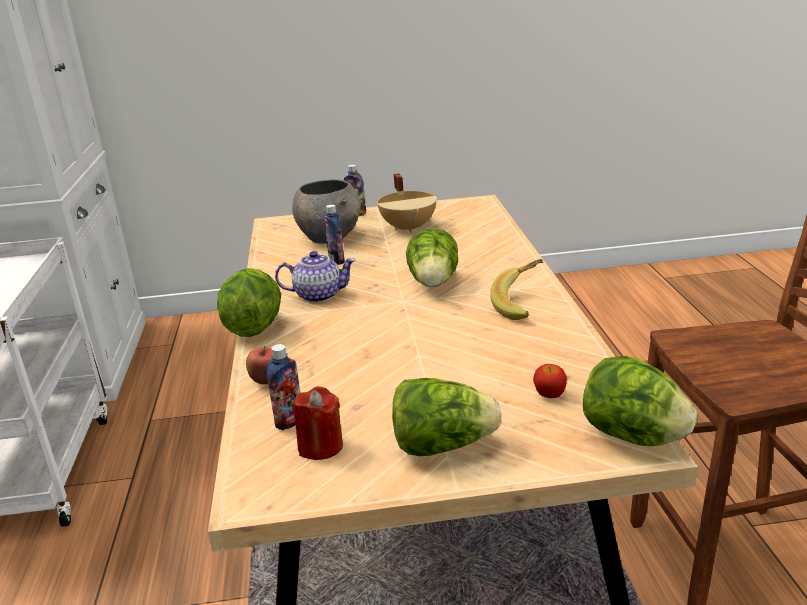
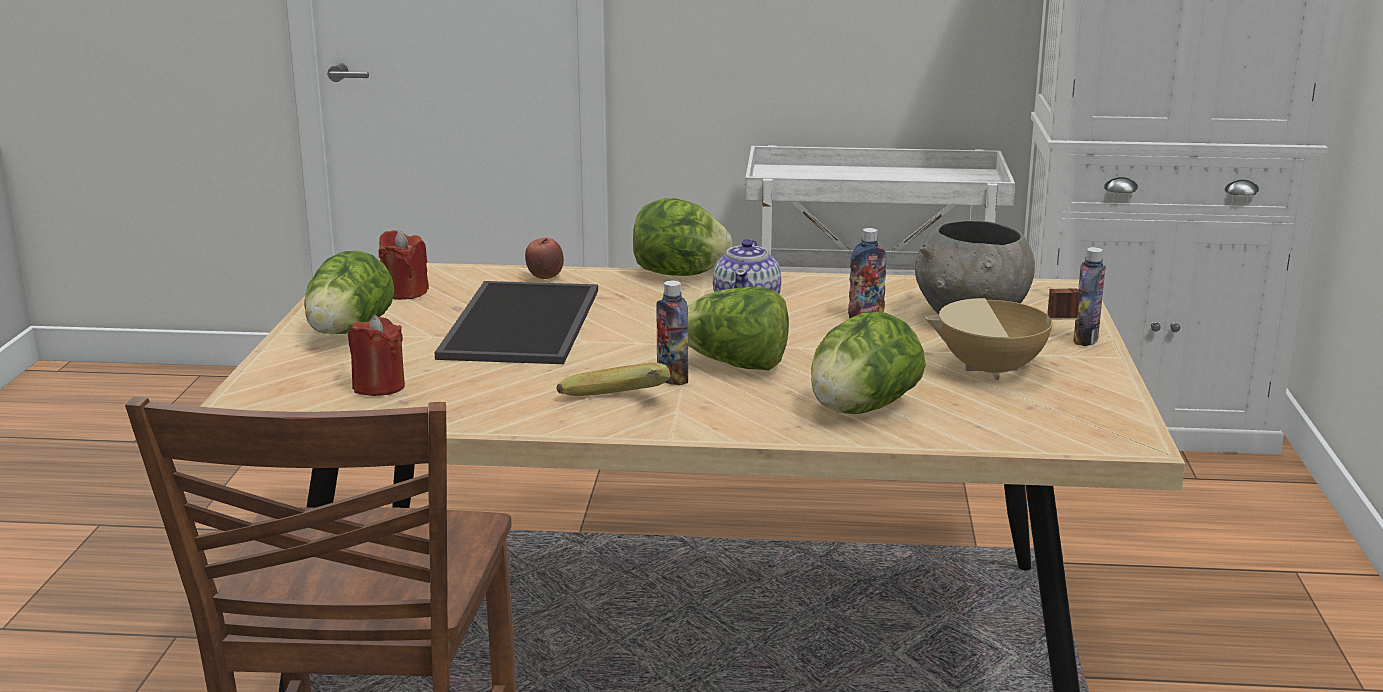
camera: 100 degrees right, 5 degrees down
(289, 421) = (459, 284): bottle -> bottle (672, 379)
(384, 369) = (518, 322): none -> tray
(549, 394) = (378, 386): apple -> red candle
(632, 436) = (257, 409): lettuce -> lettuce (861, 409)

